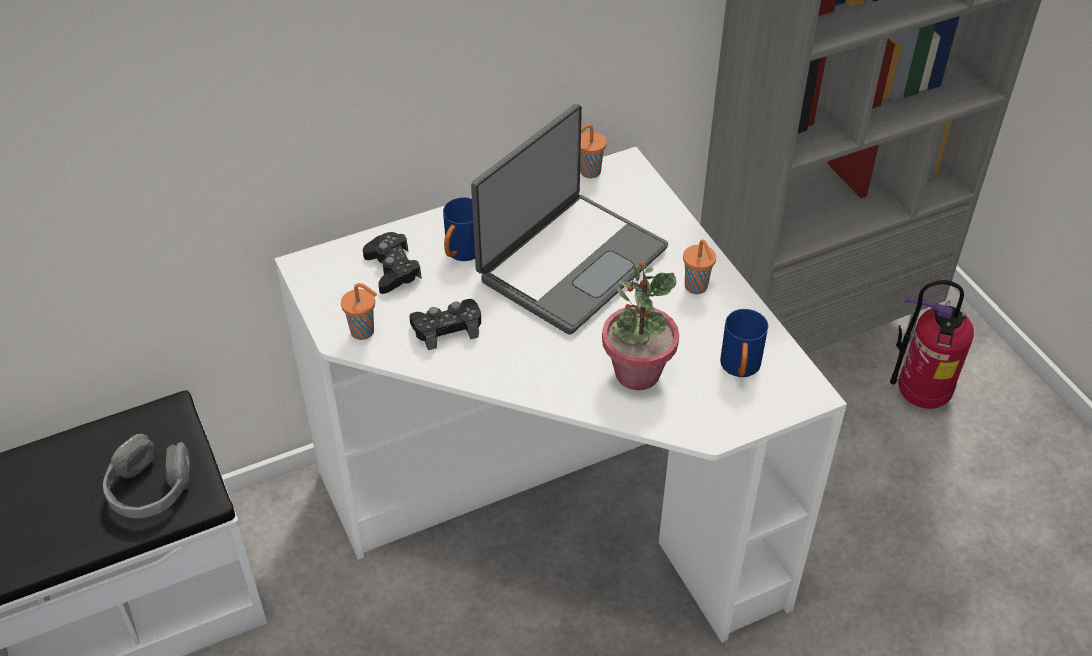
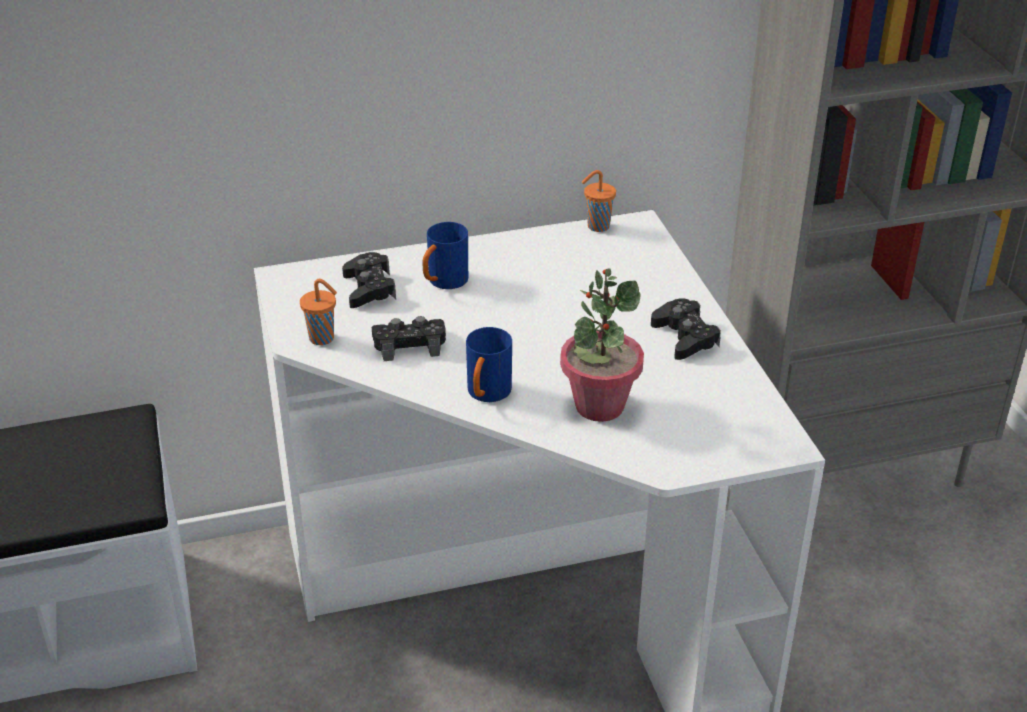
camera: 10 degrees right, 10 degrees down
(150, 488) = (87, 485): grey headphones -> none
(570, 262) = (555, 301): laptop -> none
(697, 288) = (685, 337): orange cup -> black game controller
(740, 369) = (713, 415): blue mug -> blue mug (486, 395)
(919, 397) = (962, 542): fire extinguisher -> none

